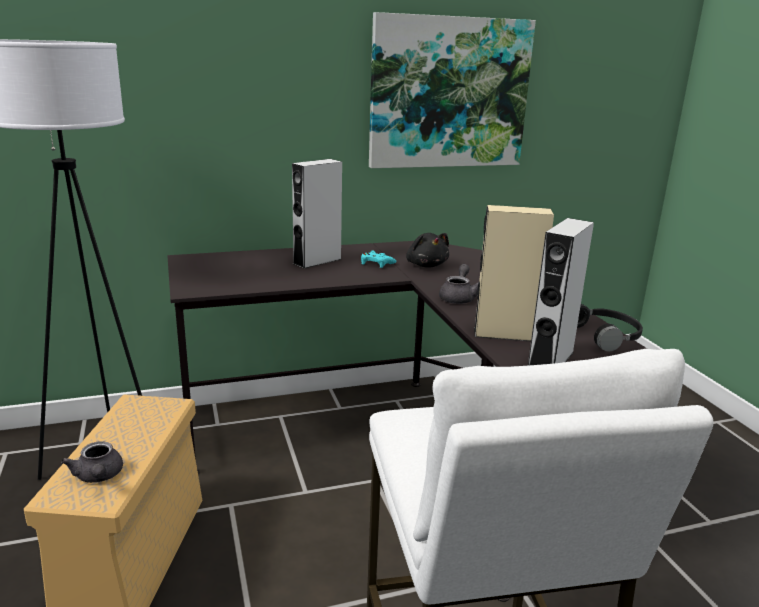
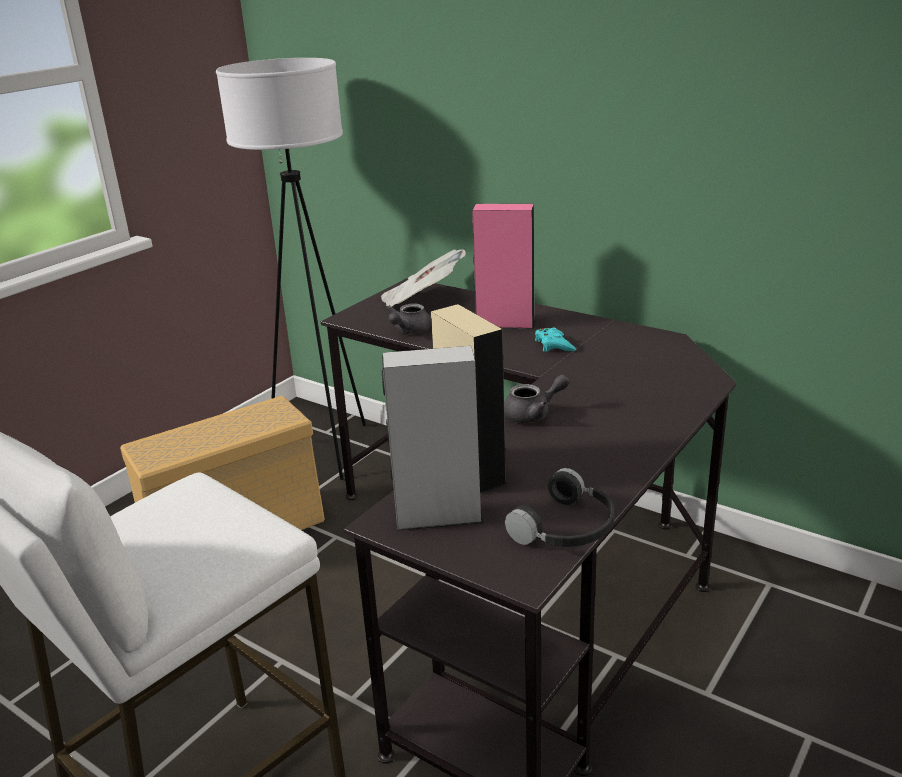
camera: 55 degrees right, 5 degrees up
(98, 477) = (173, 447): grey teapot -> grey teapot (408, 331)
(222, 265) = (422, 301): none -> newspaper
(317, 261) = (505, 323): grey speaker -> pink speaker
(426, 265) = (600, 365): black plush toy -> none
(449, 93) = (735, 130): picture -> none

